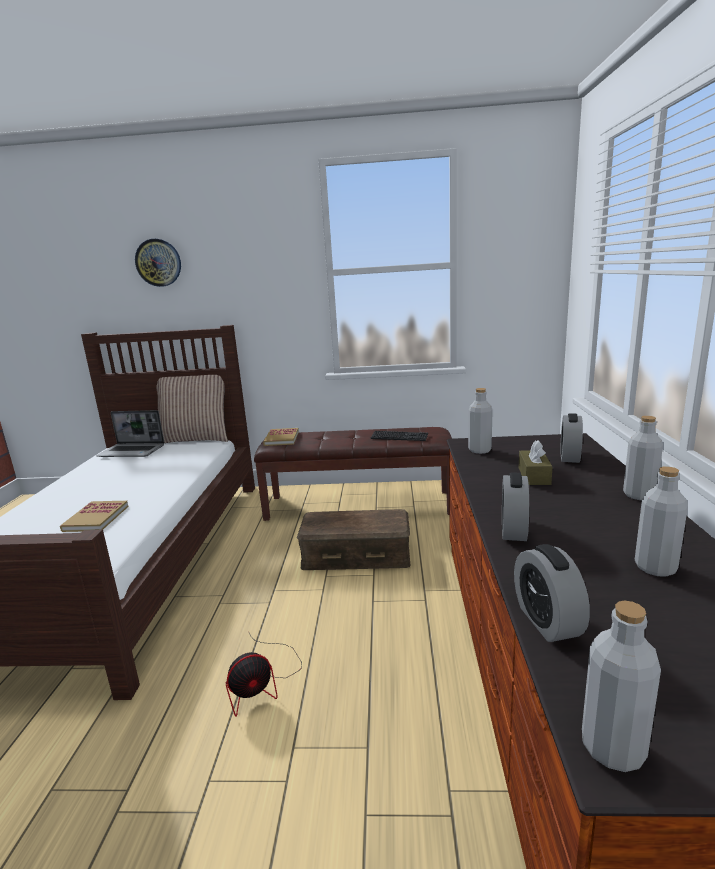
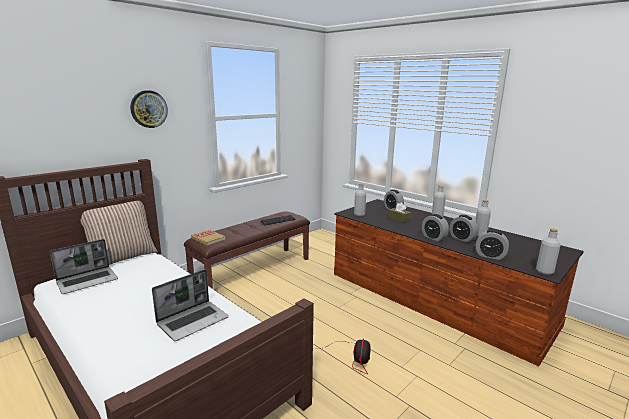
camera: 50 degrees left, 0 degrees up
(96, 518) = (193, 321): book -> laptop
(158, 262) = (75, 108): wall clock -> wall clock (149, 109)
(356, 555) = (296, 293): brown storage box -> none
(578, 556) = (462, 238): none -> alarm clock

